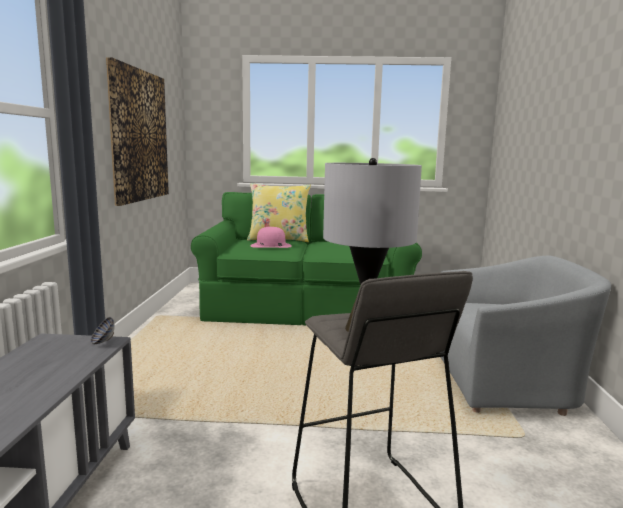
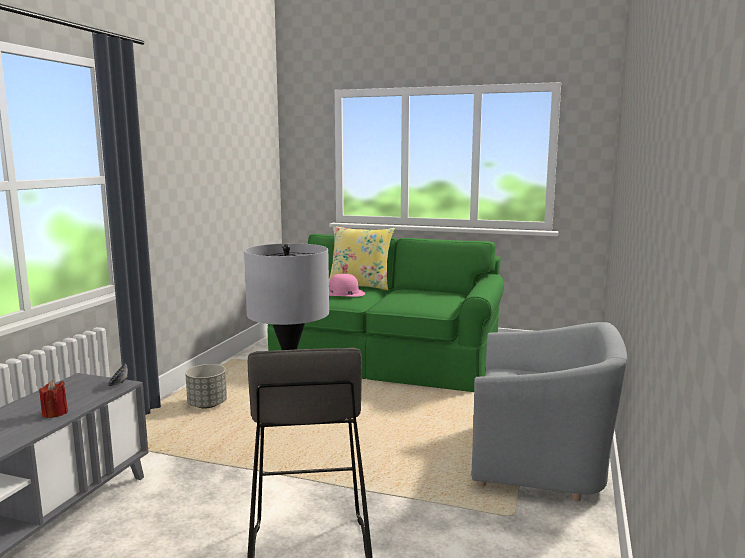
camera: 15 degrees right, 0 degrees up
(46, 381) = (55, 413): none -> red candle
(139, 135) = (213, 183): picture -> none
(158, 361) = (207, 405): none -> grey planter

